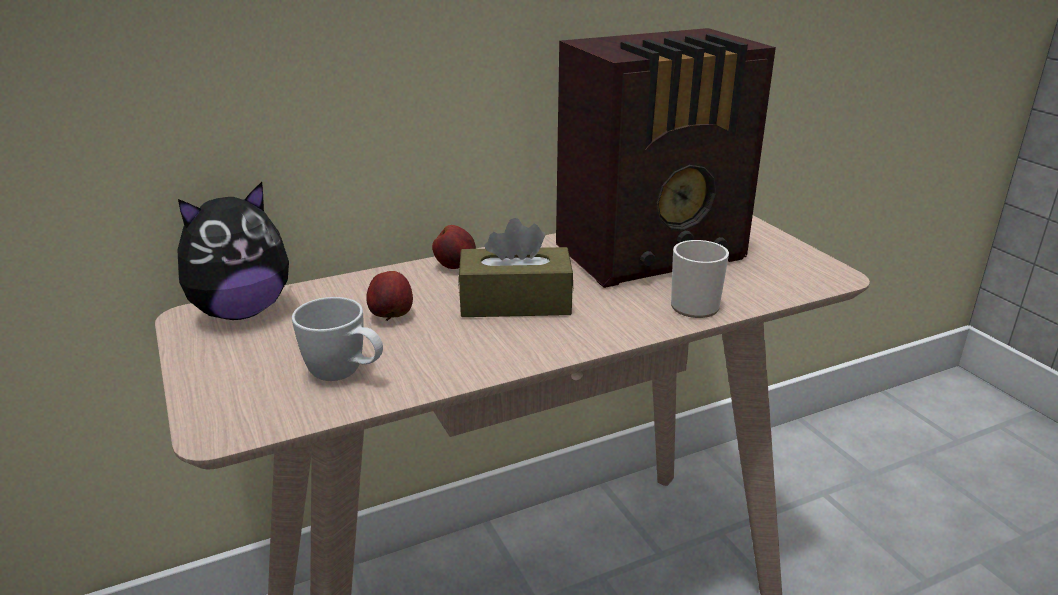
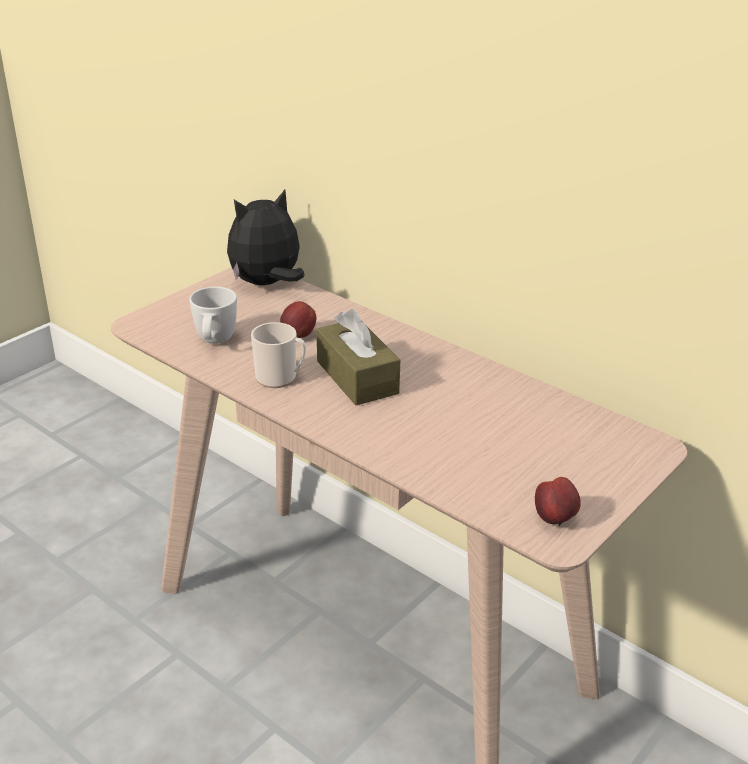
camera: 65 degrees right, 5 degrees up
(241, 311) = (267, 284): plush toy -> plush toy turned 120 degrees clockwise
(455, 266) = (396, 337): apple -> apple (555, 519)
(655, 254) = (508, 424): radio -> none
(697, 304) = (423, 463): mug -> mug (280, 378)

